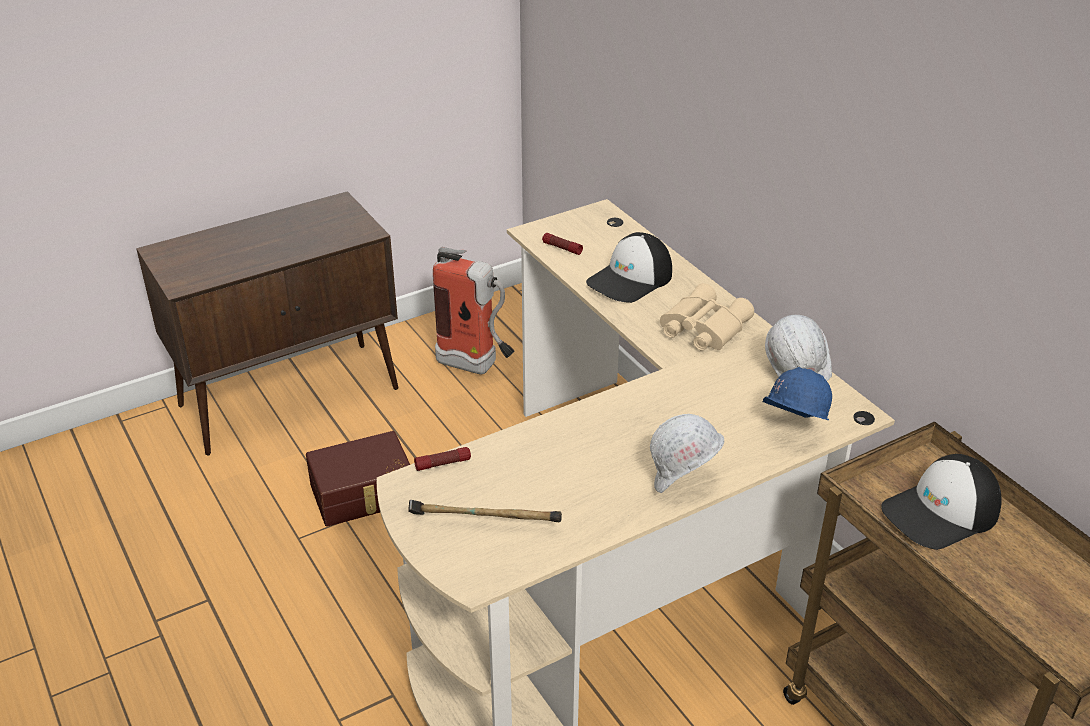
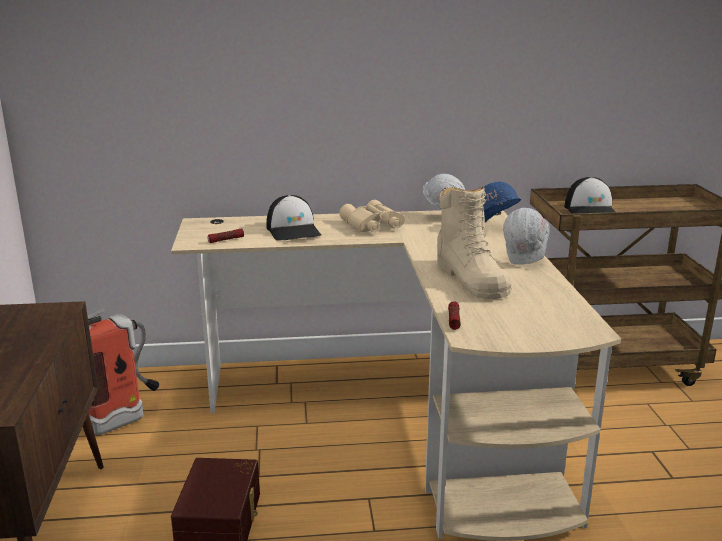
camera: 65 degrees left, 15 degrees down
(480, 524) = (533, 320): hammer -> none
(576, 450) = (471, 278): none -> beige boot

